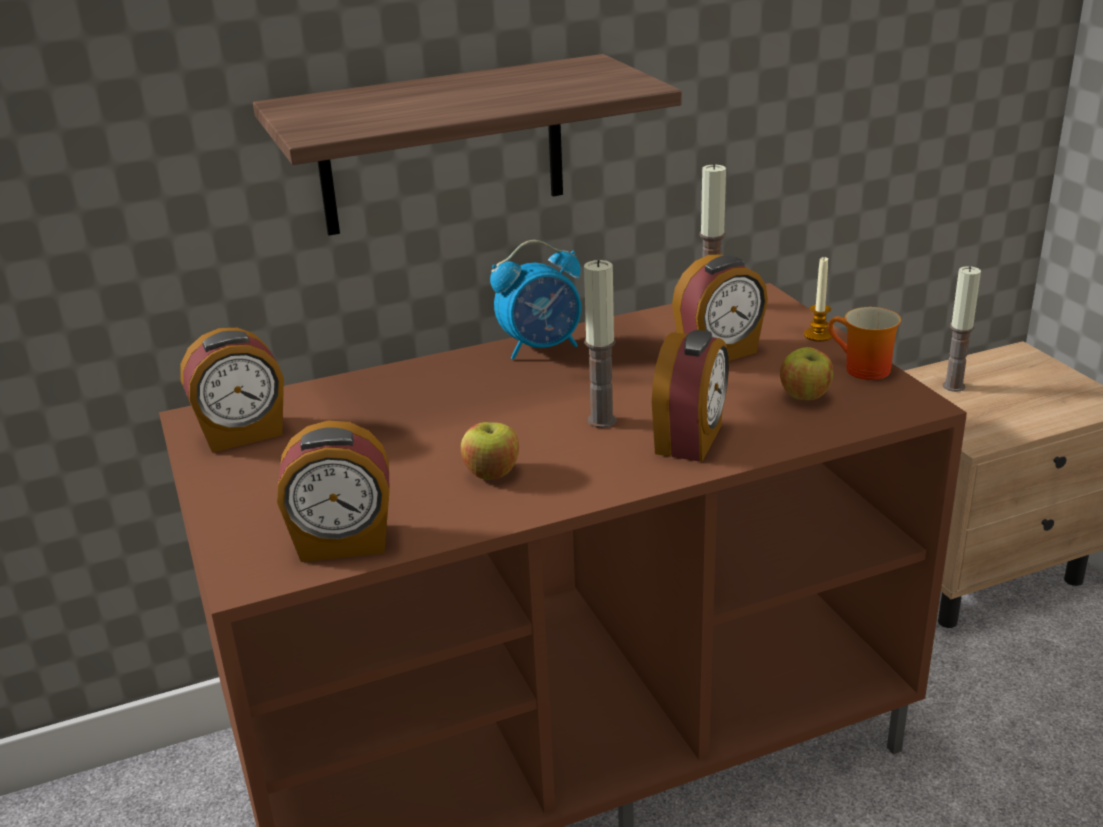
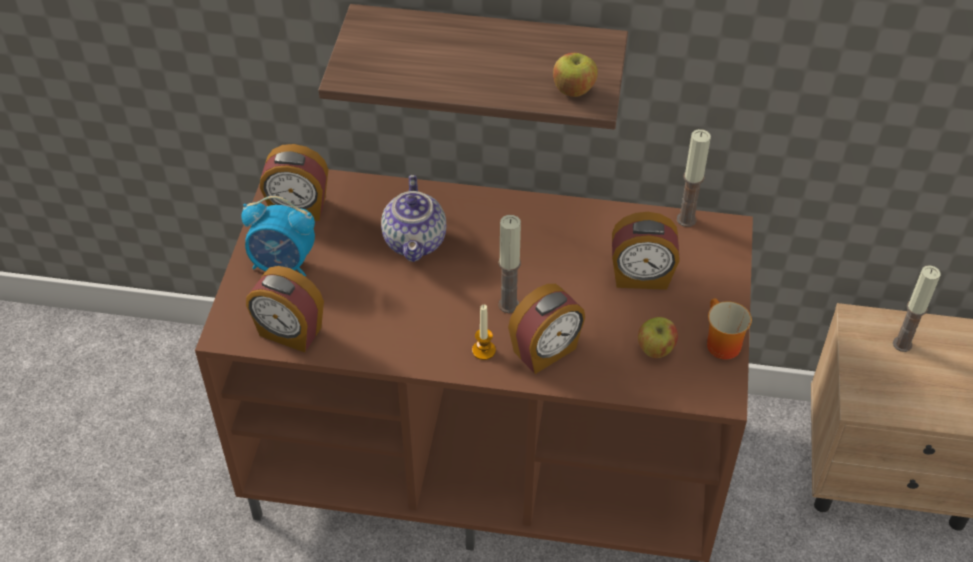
camera: 30 degrees right, 20 degrees up
(431, 411) = (416, 242): none -> teapot
(491, 473) = (408, 318): apple -> apple (573, 90)
(541, 347) = (532, 212): alarm clock -> alarm clock (283, 265)
(818, 335) = (727, 293): candle -> candle (483, 350)

